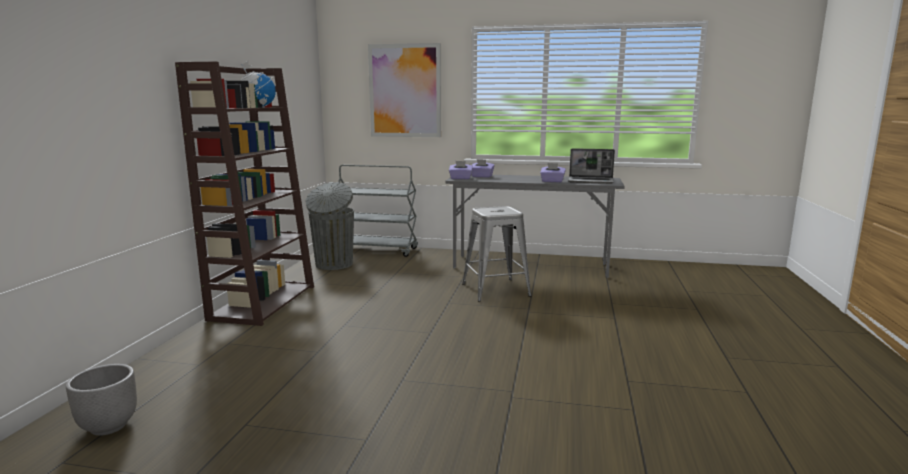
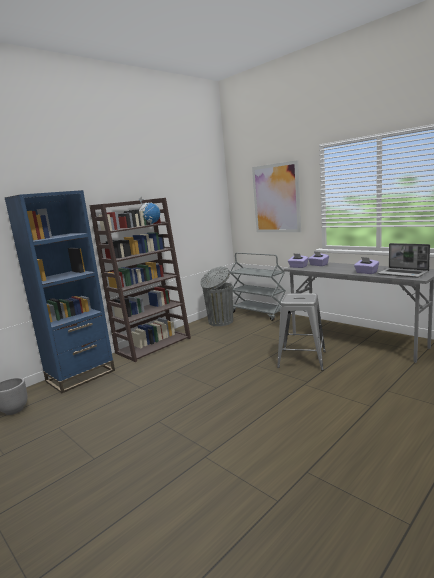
camera: 35 degrees right, 0 degrees up
(182, 358) = (81, 376): none -> blue bookcase

